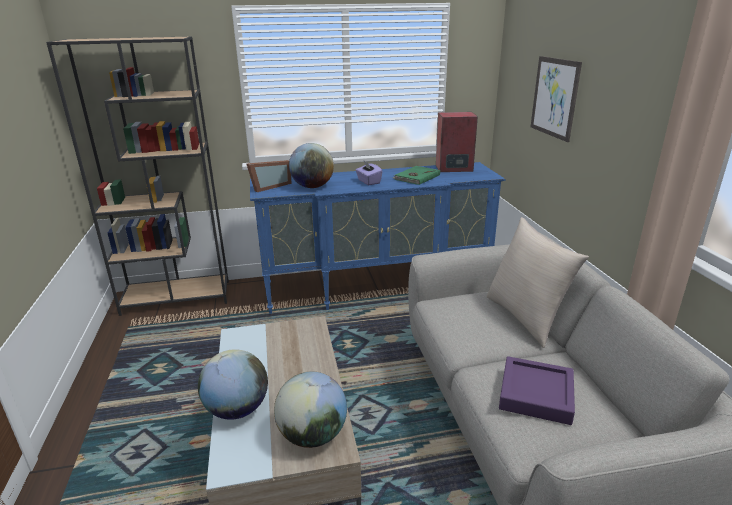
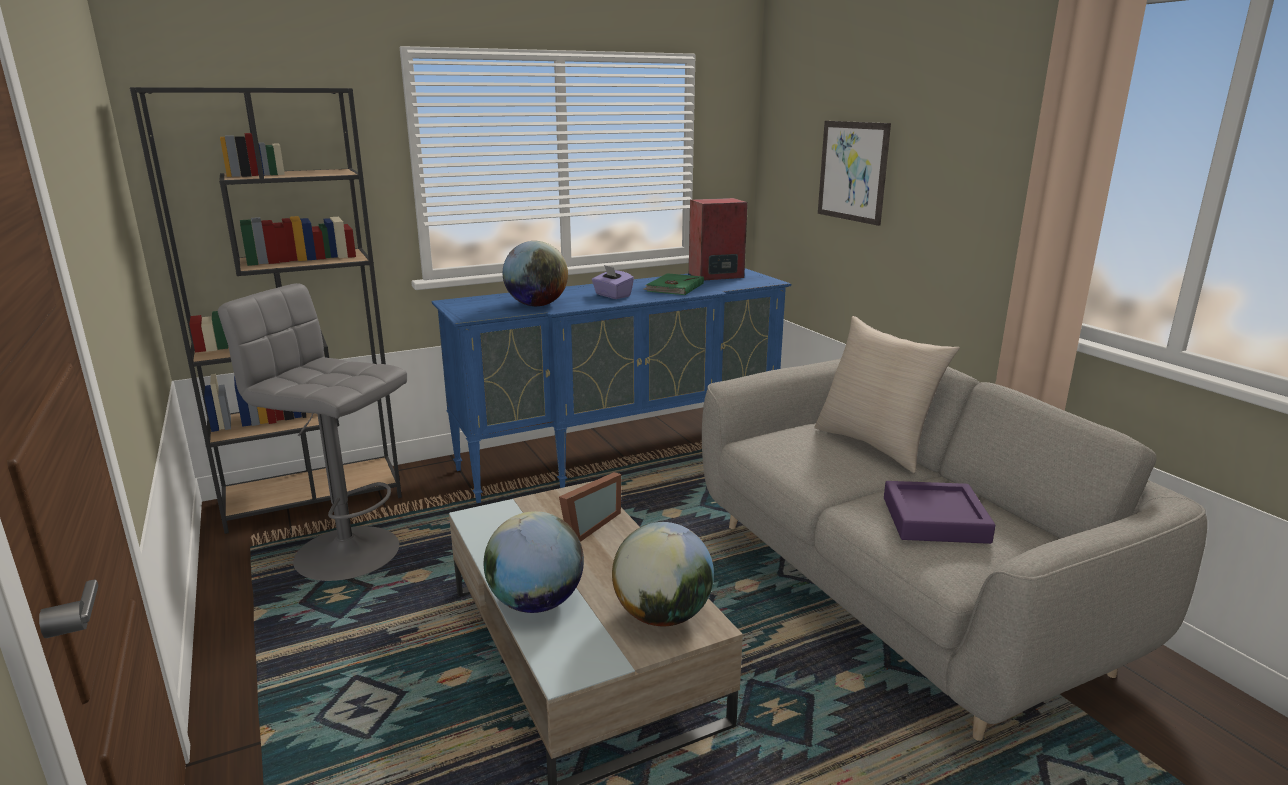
camera: 15 degrees left, 5 degrees down
(179, 339) = (347, 552): none -> grey stool
(269, 186) = (471, 308): picture frame -> picture frame (586, 526)

